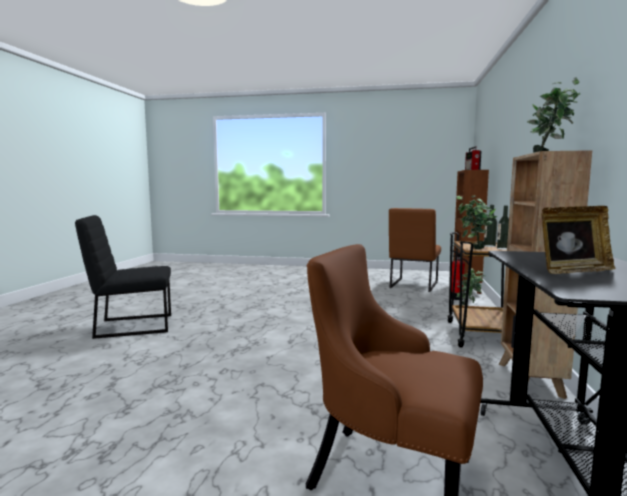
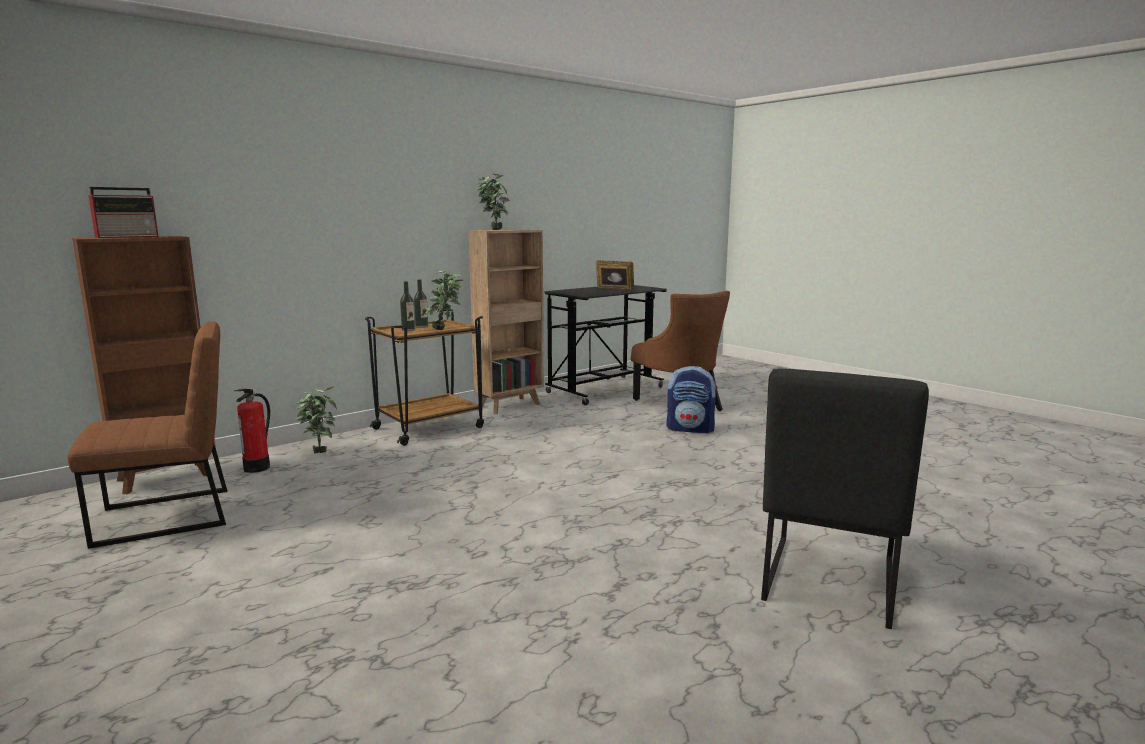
camera: 140 degrees left, 5 degrees up
(132, 326) = (828, 581): black chair -> black chair turned 90 degrees clockwise
(299, 415) = (691, 429): none -> backpack

